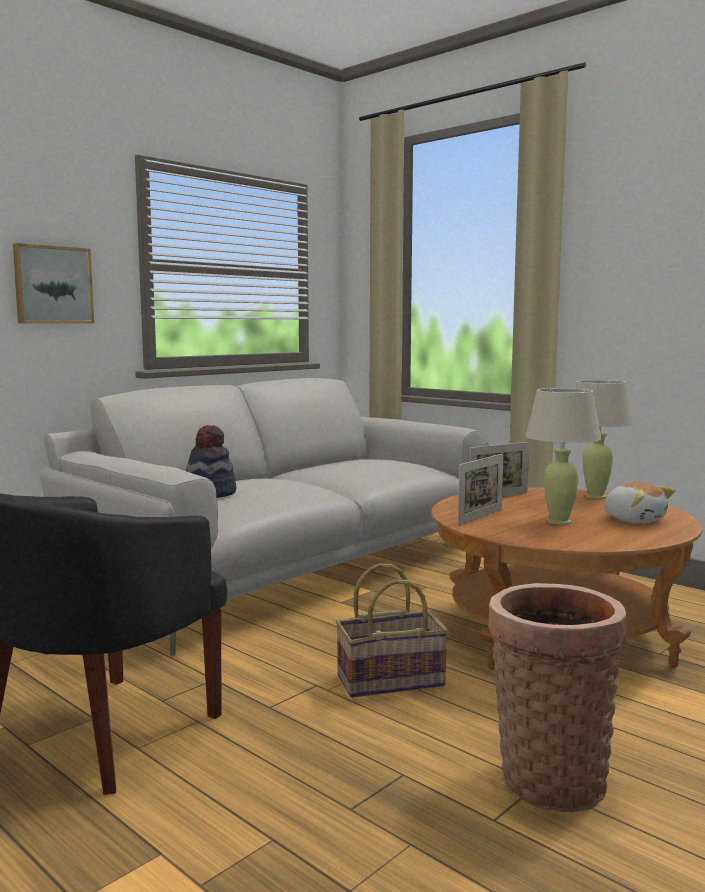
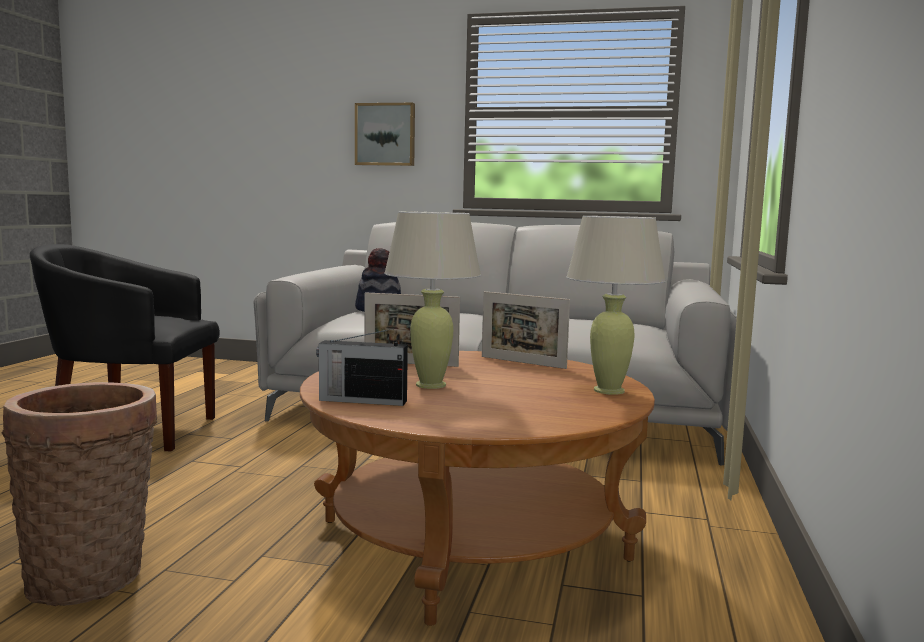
camera: 60 degrees right, 0 degrees up
(390, 679) = (270, 487): basket -> none
(599, 539) = (361, 400): none -> radio
(634, 520) = (492, 409): plush toy -> none

